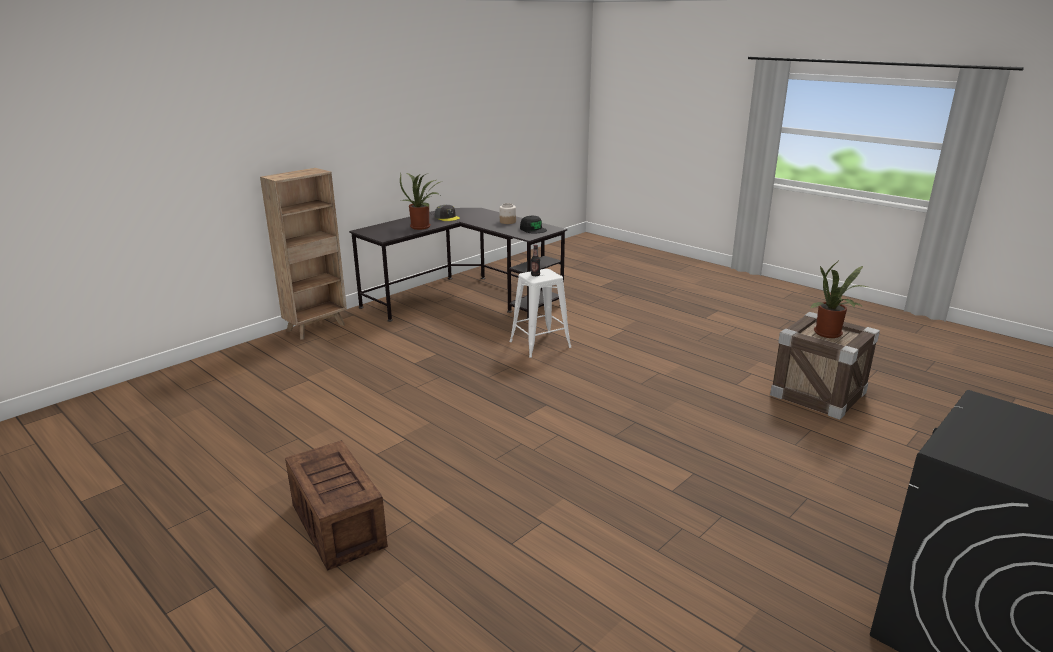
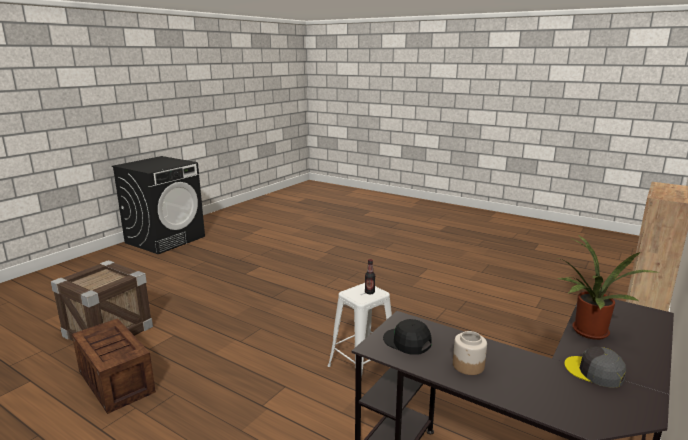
camera: 170 degrees right, 5 degrees down
(337, 524) = (415, 245): crate -> crate (117, 382)
(830, 334) = (98, 280): potted plant -> none

